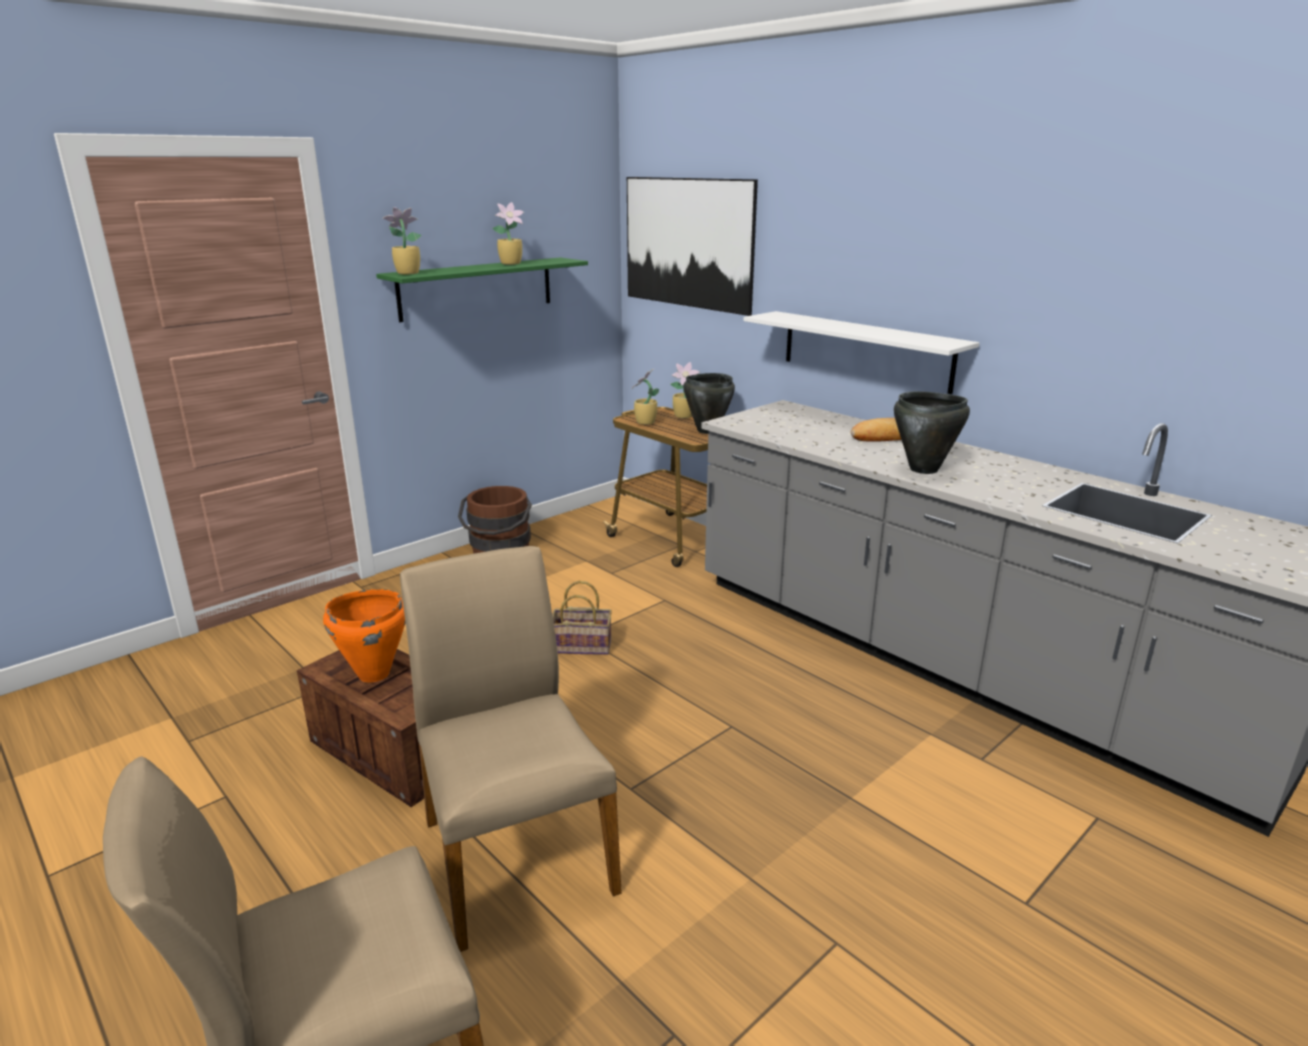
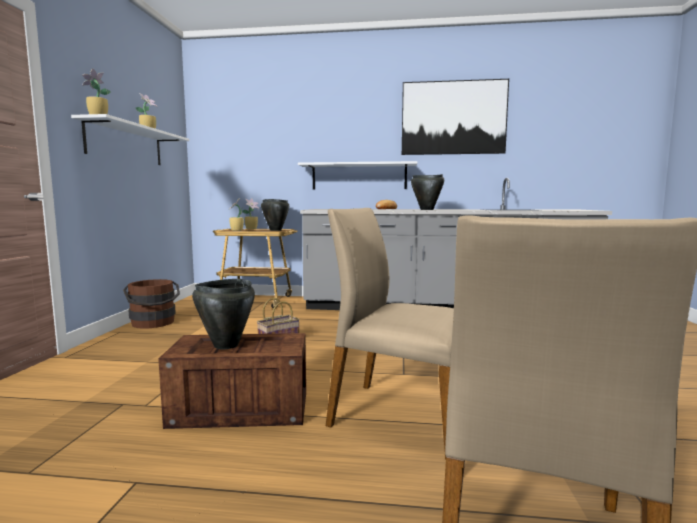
camera: 40 degrees left, 15 degrees down
(373, 674) = (225, 345): orange cooking pot -> black cooking pot
(477, 288) = (125, 144): green shelf -> white shelf
(687, 243) = (240, 136): picture -> picture (453, 118)

